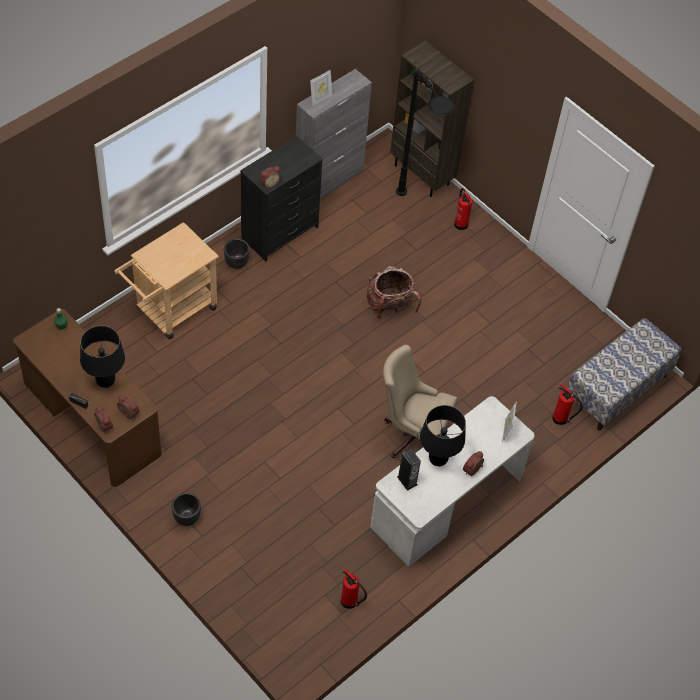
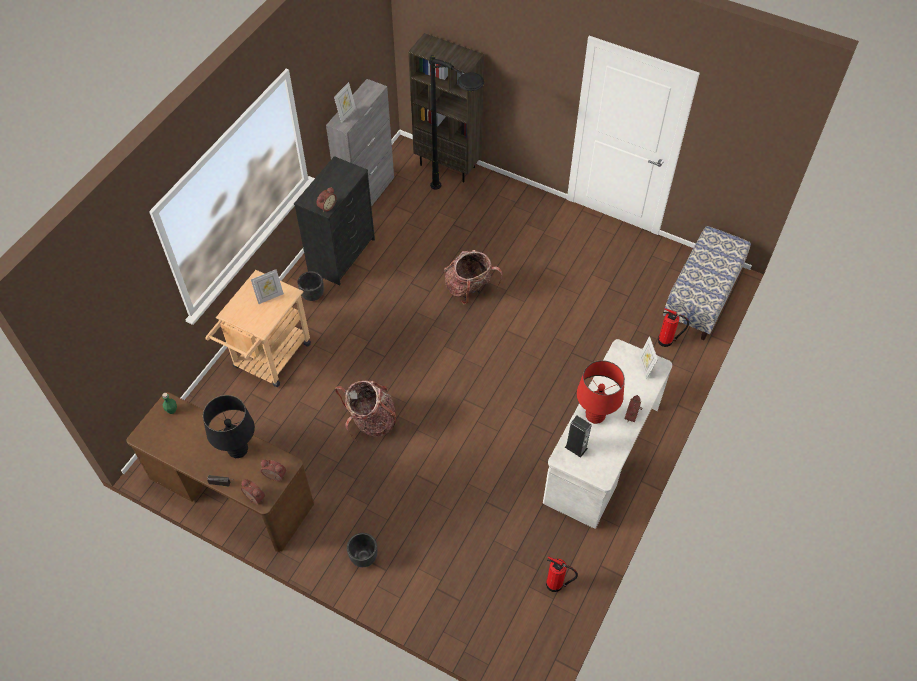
camera: 15 degrees left, 0 degrees up
(186, 252) = (270, 297): none -> picture frame
(243, 400) = (371, 421): none -> backpack
(412, 434) = (542, 400): beige office chair -> none
(438, 458) = (595, 416): black table lamp -> red table lamp
(461, 223) = (500, 197): fire extinguisher -> none

